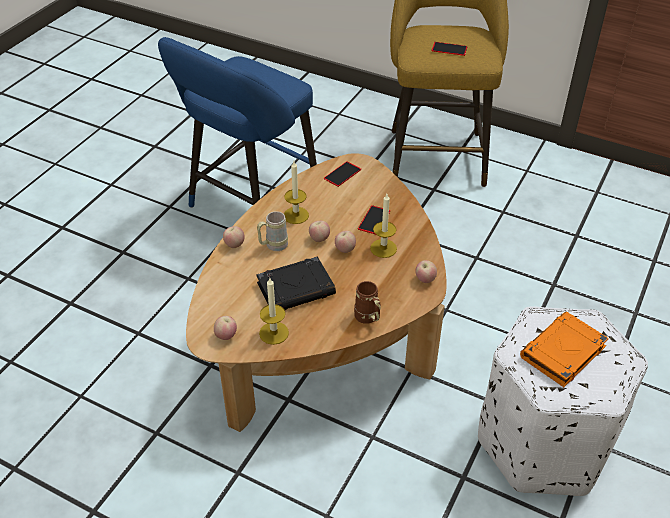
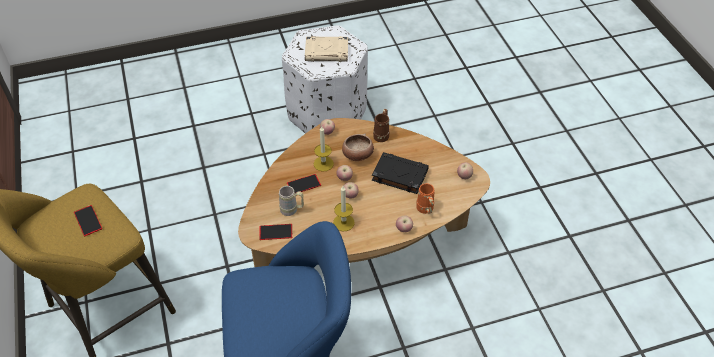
camera: 135 degrees left, 5 degrees up
(232, 274) = (425, 210): none -> orange mug
(273, 246) = (382, 211): beige mug -> beige mug (292, 210)
(274, 333) = (437, 160): candle -> none
(363, 279) = (357, 155): none -> bowl
(562, 353) = (327, 52): orange book -> beige book

